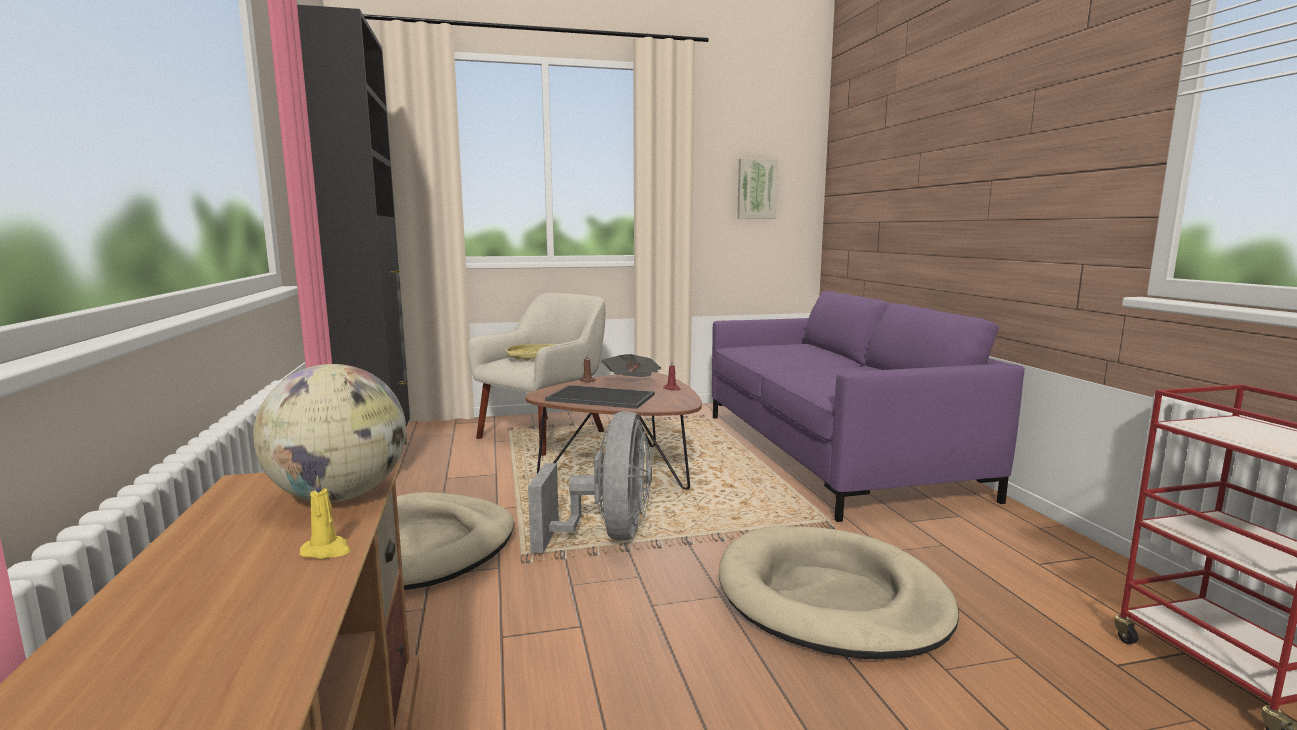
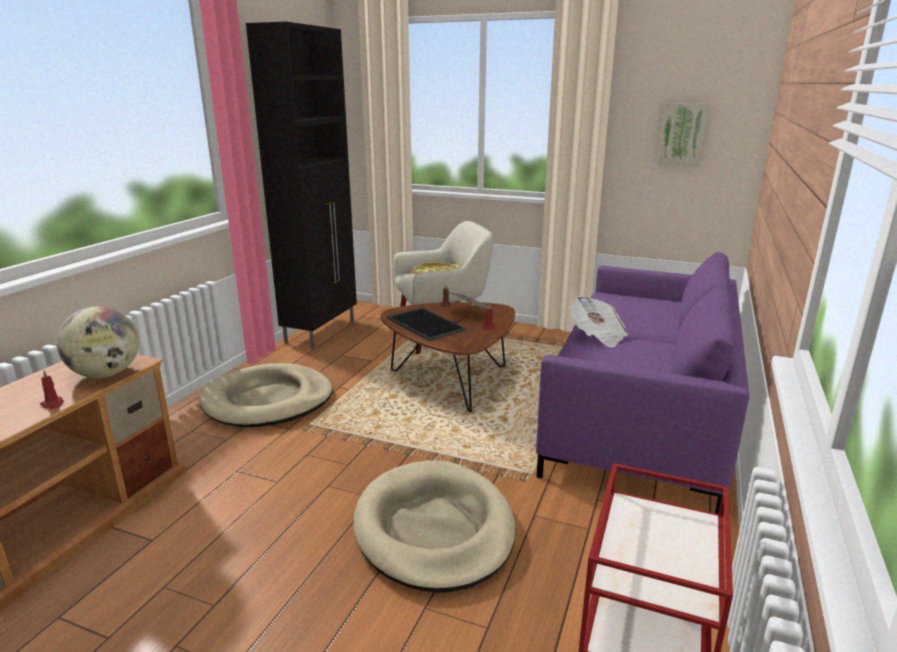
camera: 35 degrees right, 10 degrees up
(327, 551) = (53, 404): yellow candle -> red candle
(608, 535) = (371, 429): grey fan -> none
(801, 370) = (597, 336): none -> newspaper

